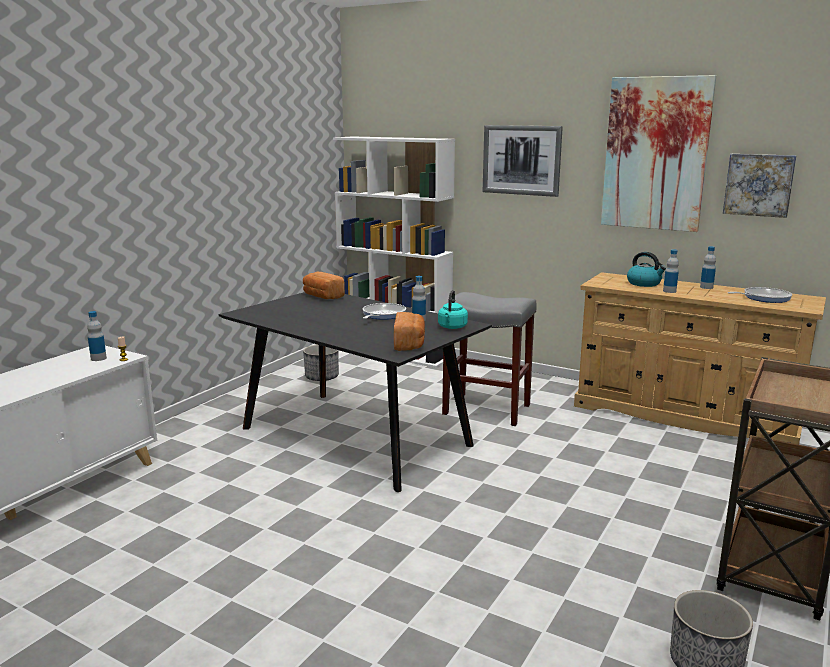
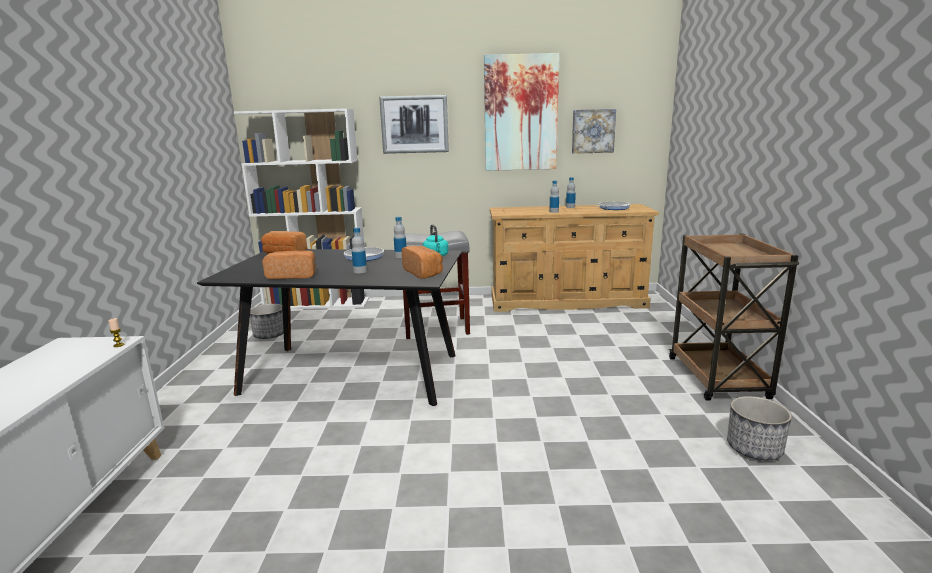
camera: 30 degrees left, 0 degrees up
(98, 358) = (81, 351): bottle -> bottle (360, 271)
(296, 322) = (293, 275): none -> bread
(644, 283) = (530, 210): kettle -> none

